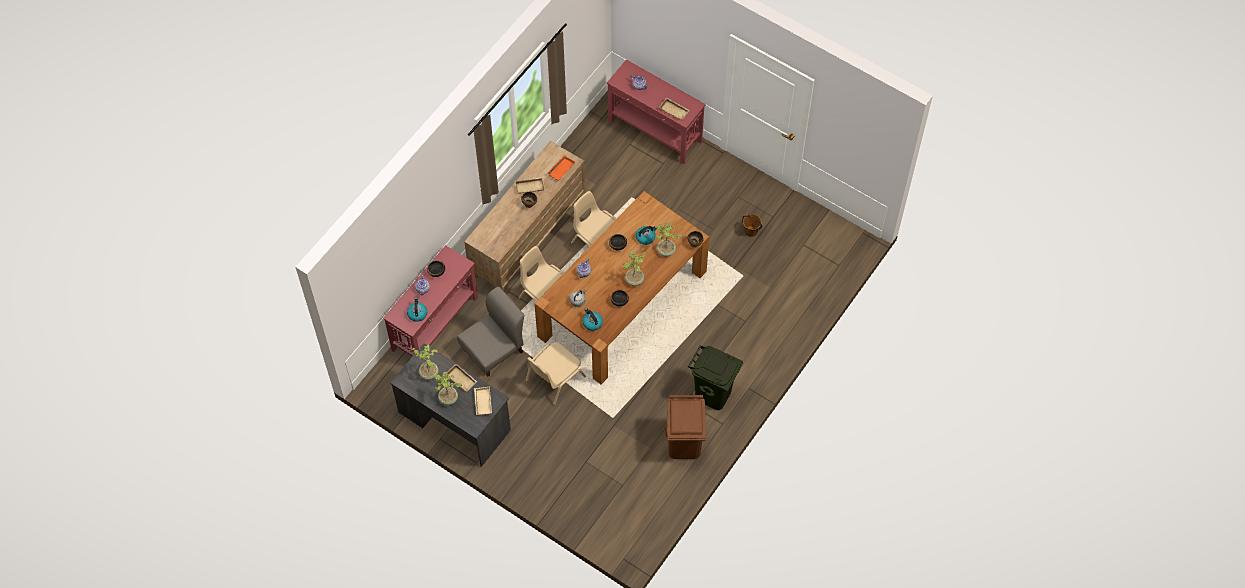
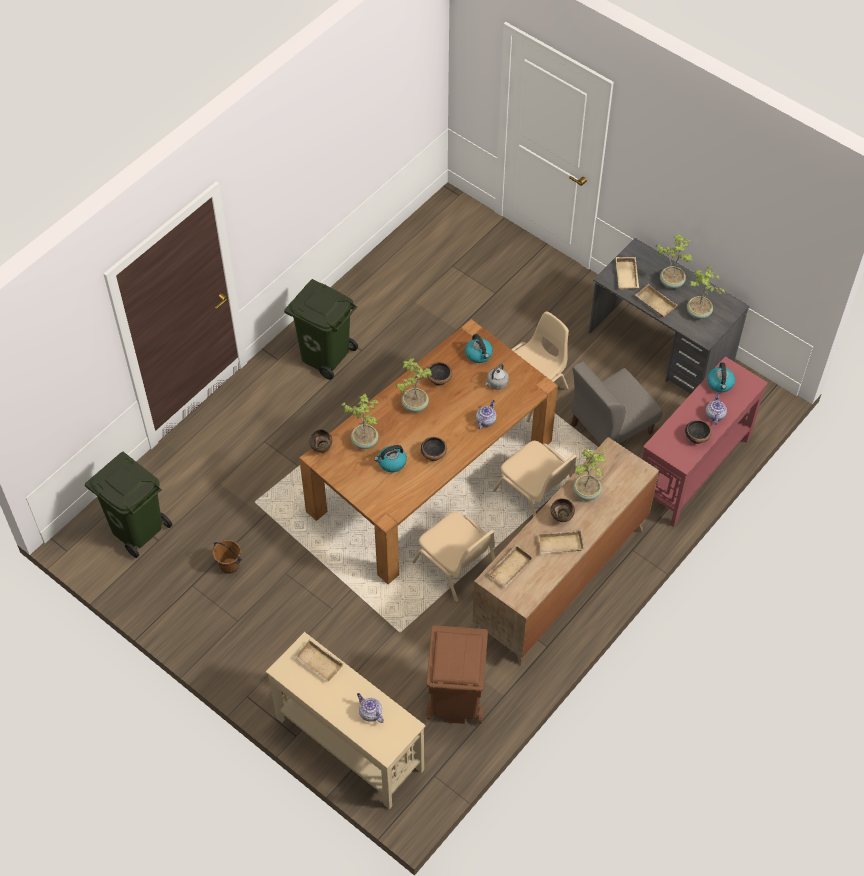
camera: 175 degrees left, 5 degrees down
(512, 222) = (587, 492): none -> potted plant
(560, 168) = (511, 569): orange tray -> beige tray
(655, 131) = (349, 742): red console table -> beige console table
(684, 443) = (370, 303): brown trash can -> brown trash can (455, 699)
(819, 251) = (138, 528): none -> green trash can

